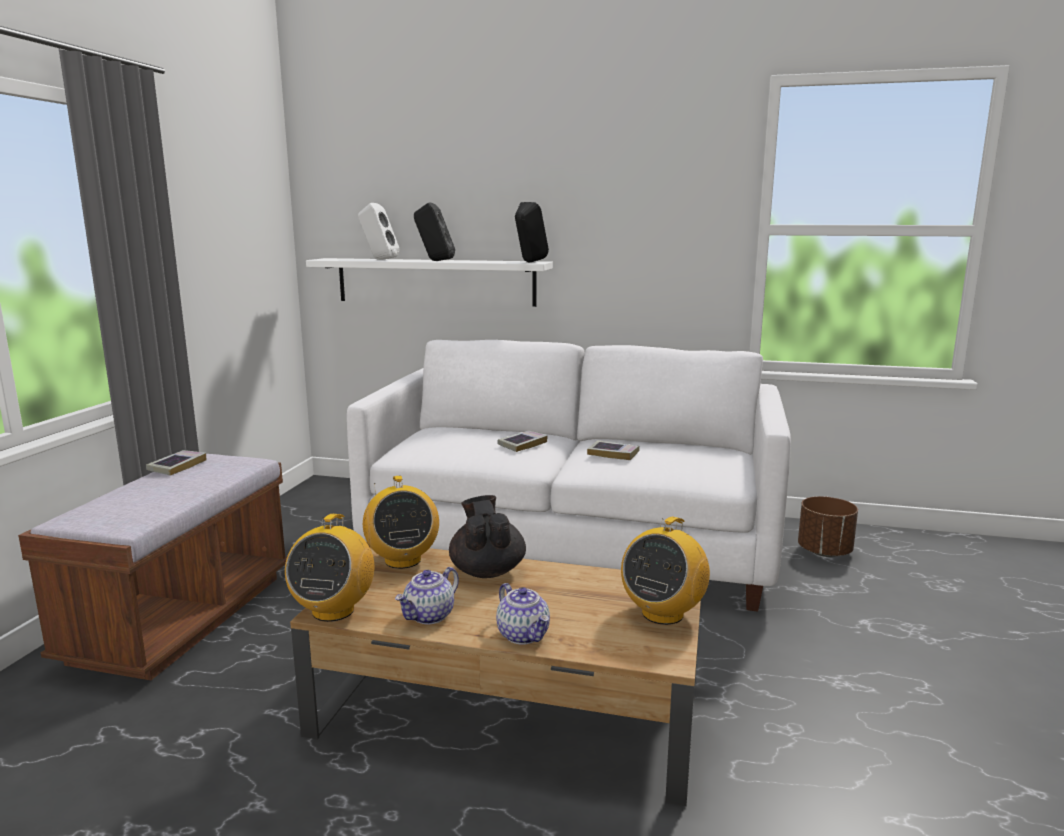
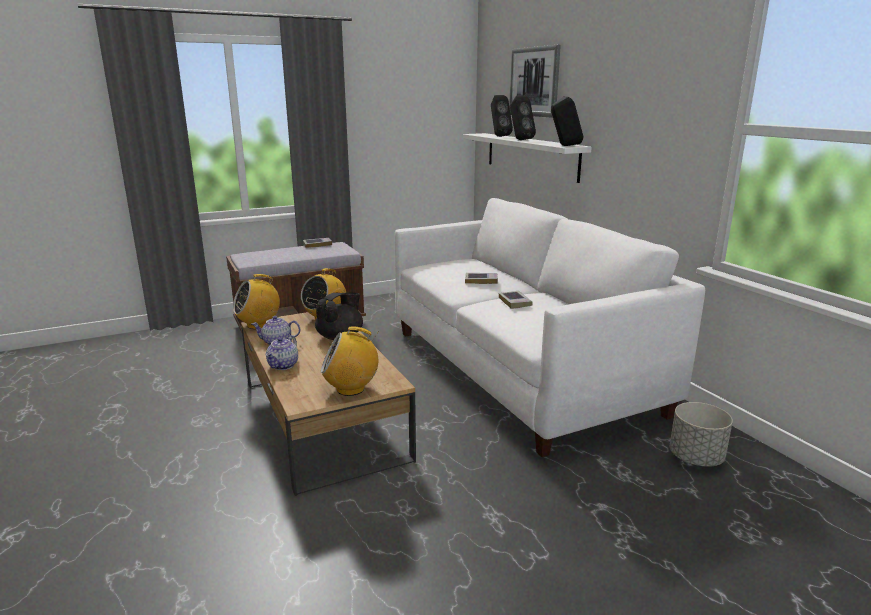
camera: 50 degrees right, 5 degrees up
(379, 259) = (498, 136): white speaker -> black speaker
(431, 185) = (534, 82): none -> picture
(825, 552) = (696, 458): brown planter -> grey planter

